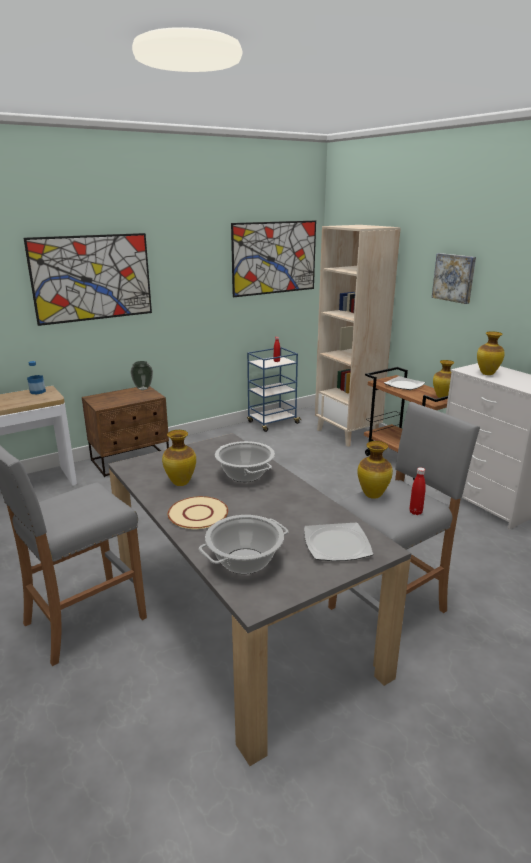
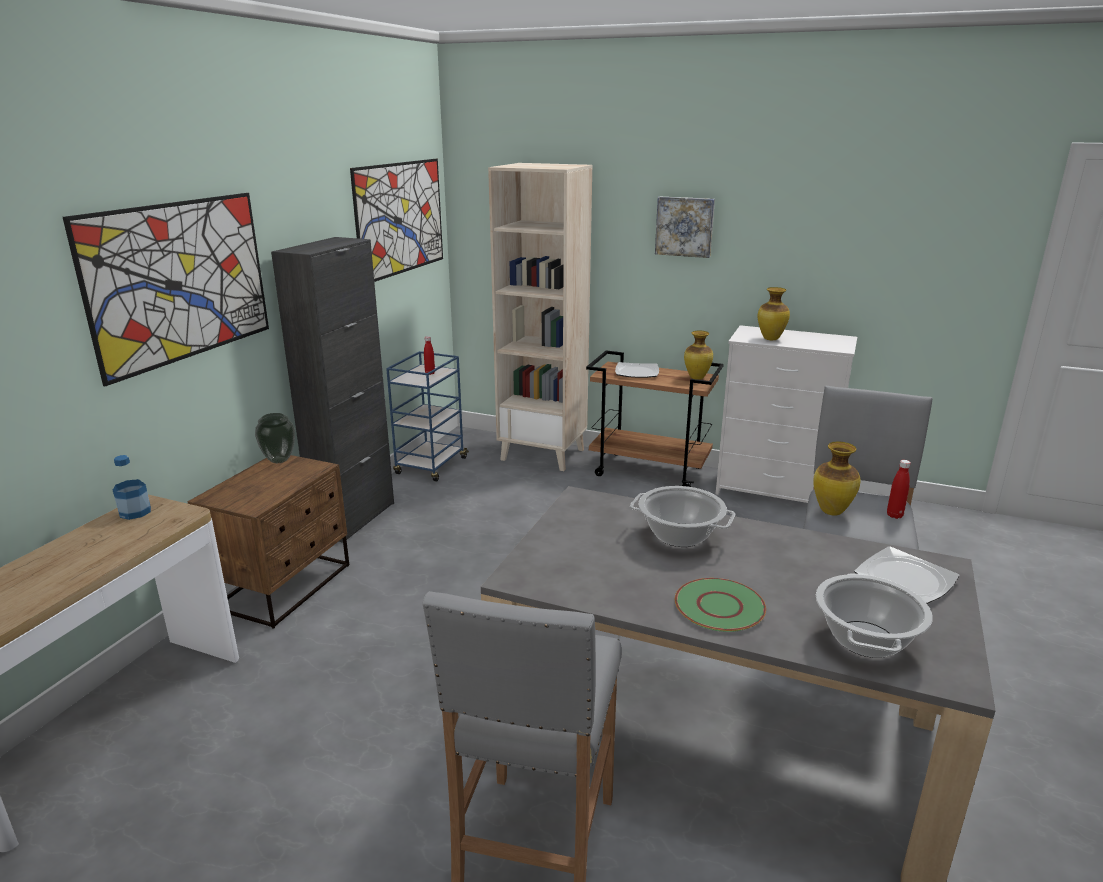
camera: 35 degrees left, 0 degrees up
(180, 483) = (627, 576): vase -> none
(198, 514) = (719, 606): beige plate -> green plate
(200, 438) = (354, 518): none -> black cabinet

